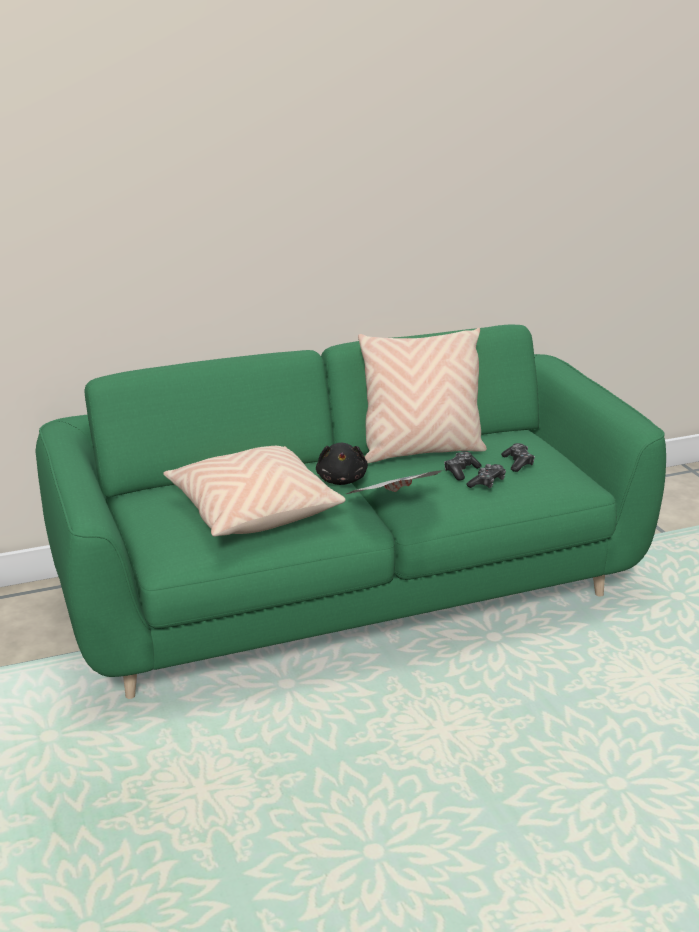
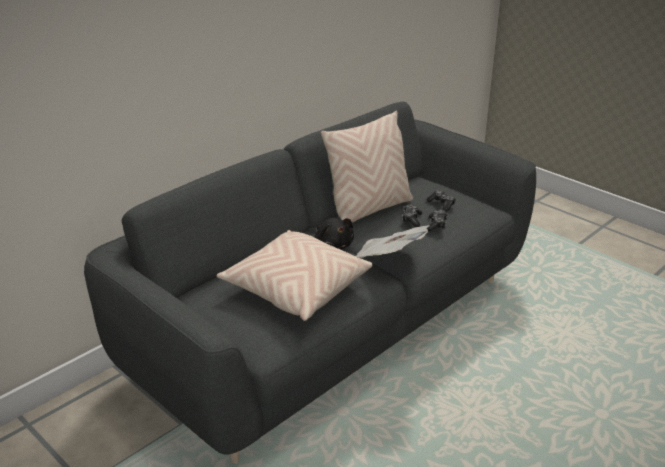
camera: 25 degrees left, 5 degrees up
(349, 595) = (332, 327): green sofa -> grey sofa

